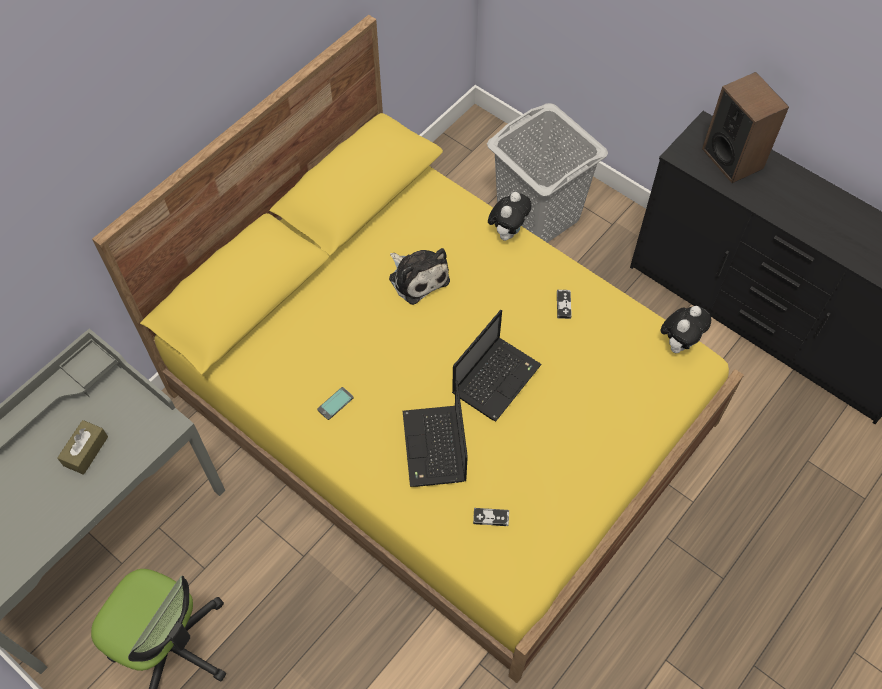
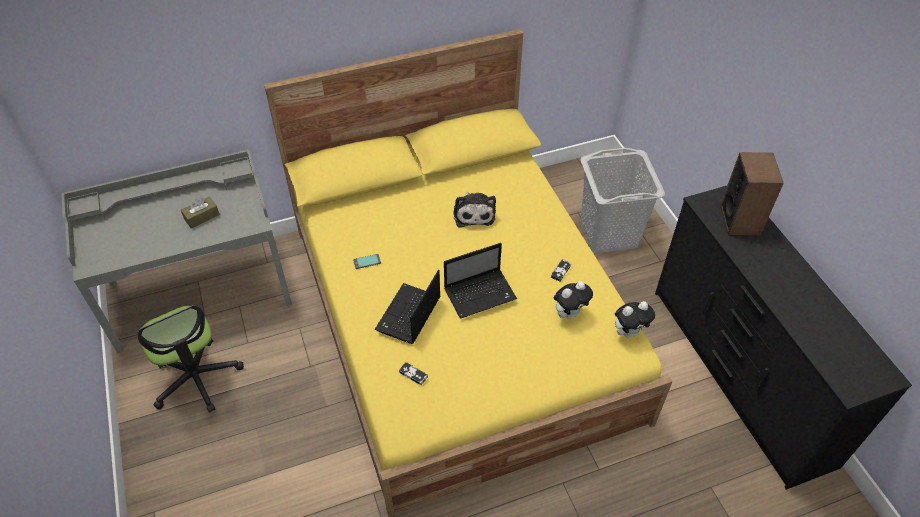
camera: 30 degrees right, 10 degrees down
(508, 232) = (554, 212): plush toy -> plush toy (569, 313)

